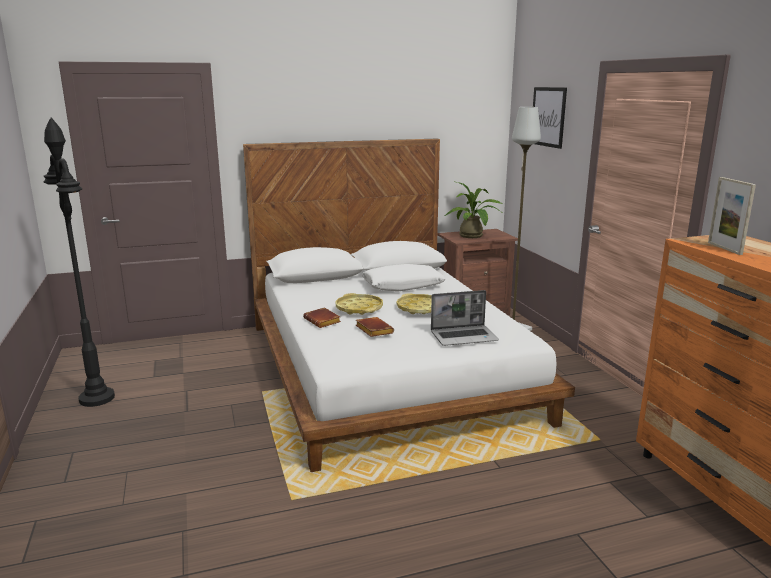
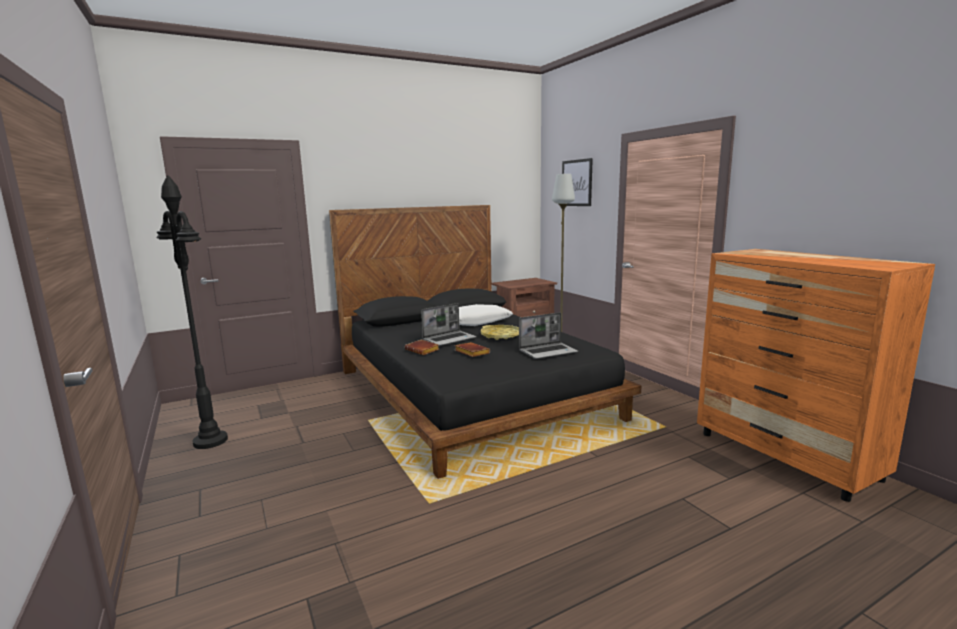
camera: 10 degrees left, 5 degrees down
(359, 308) = (449, 339): yellow tray -> laptop
(387, 369) = (471, 393): white bed -> black bed
(473, 236) = (521, 283): potted plant -> none
(724, 248) = (761, 255): picture frame -> none

